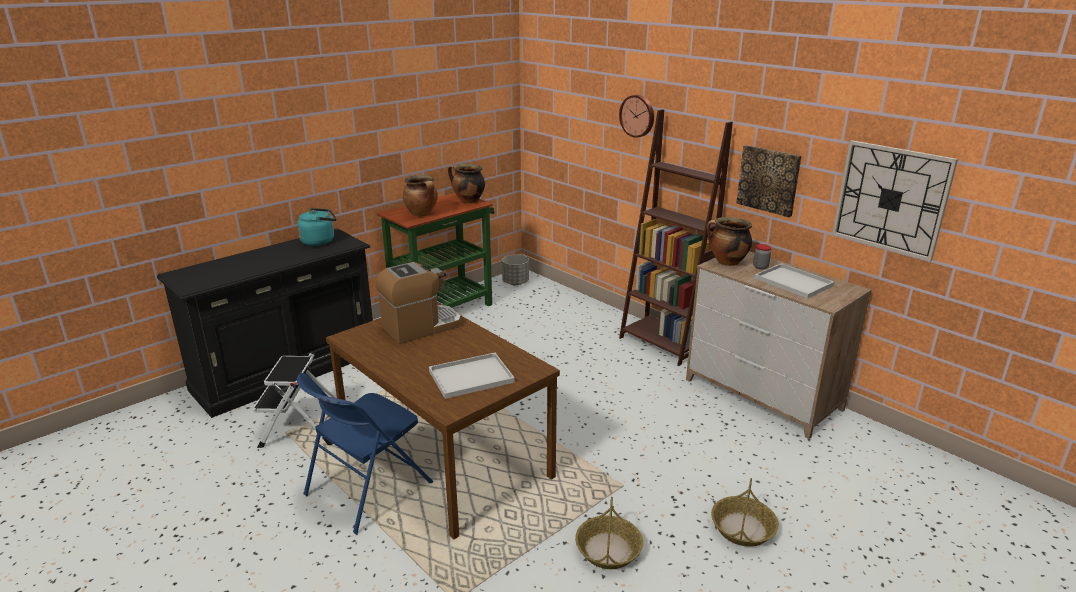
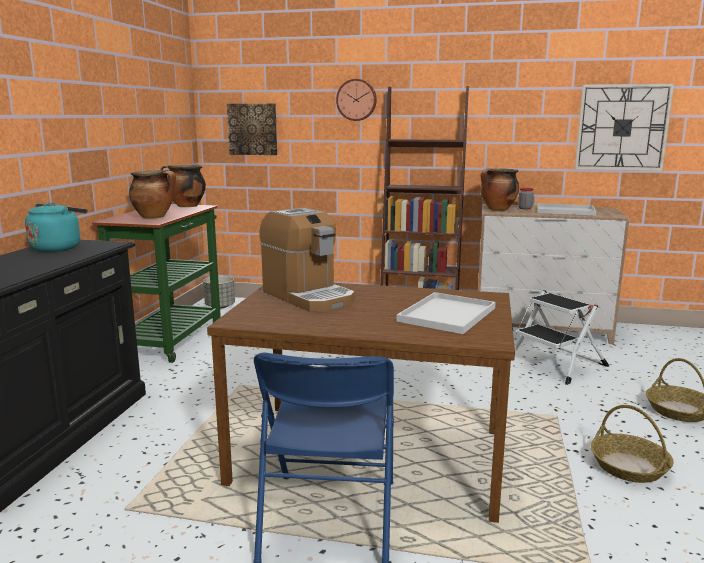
camera: 35 degrees left, 10 degrees down
(304, 425) = (143, 492): step ladder -> step ladder (557, 363)
(421, 327) = (308, 296): coffee machine -> coffee machine turned 120 degrees clockwise
(768, 180) = (507, 134): picture -> picture (253, 129)

